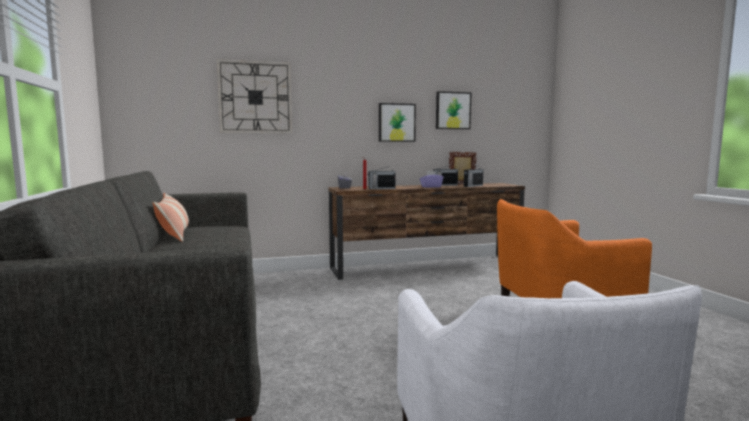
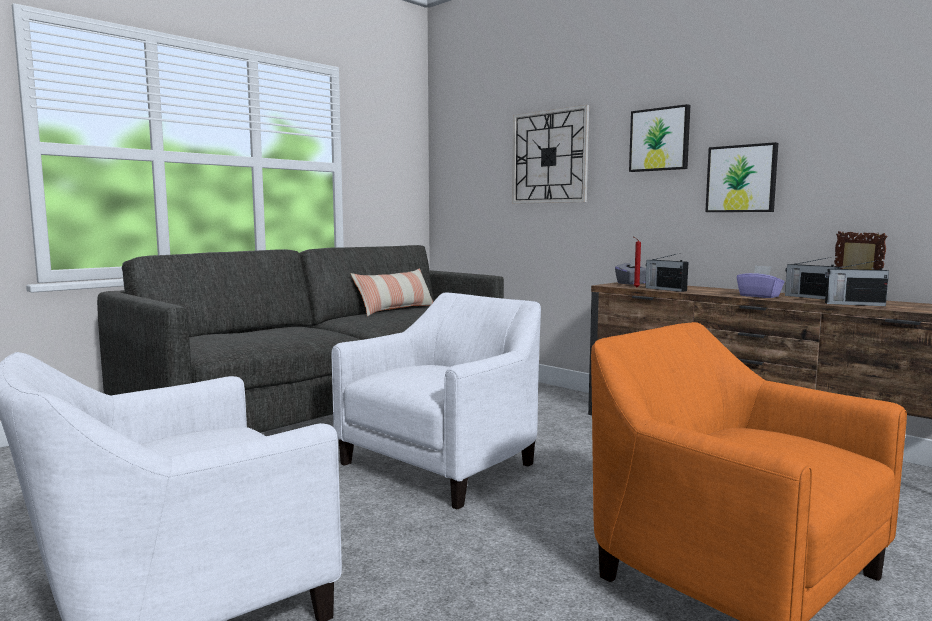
camera: 60 degrees right, 0 degrees up
(366, 331) = (445, 463): none -> white armchair
(452, 110) = (866, 147): picture -> picture (660, 139)

